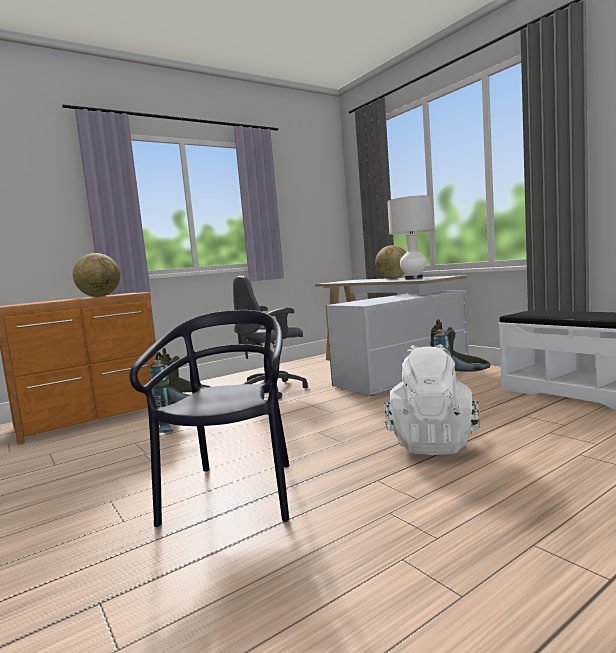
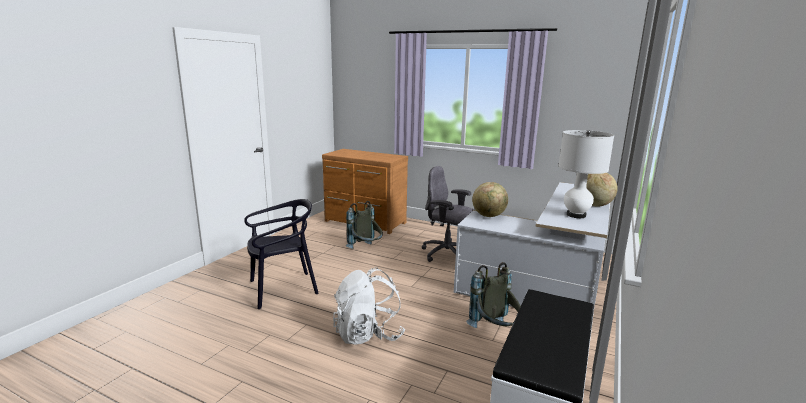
camera: 60 degrees right, 10 degrees up
(100, 296) = (374, 157): globe -> globe (489, 216)

